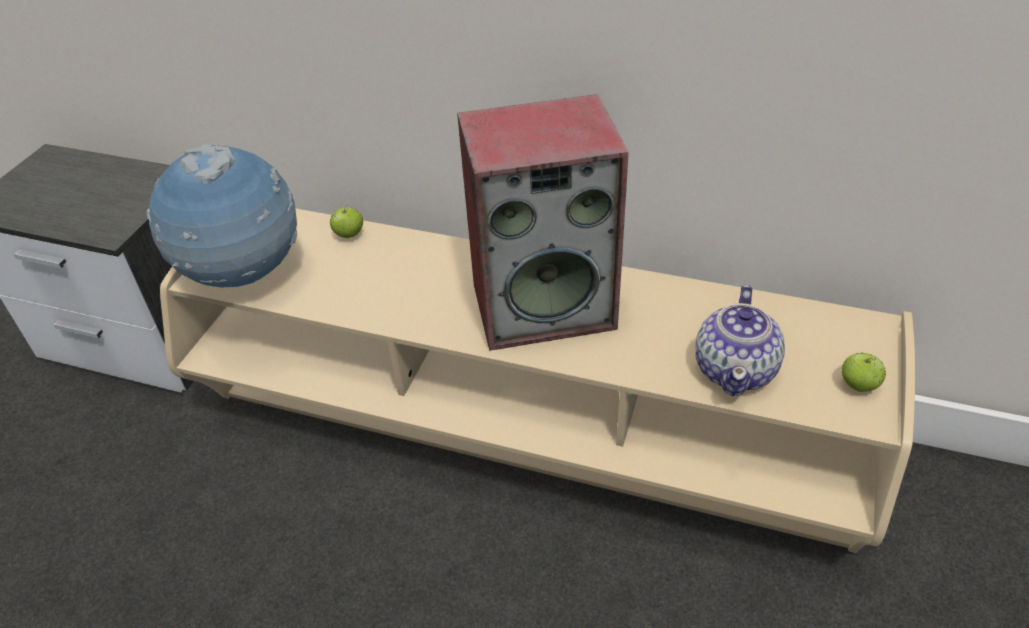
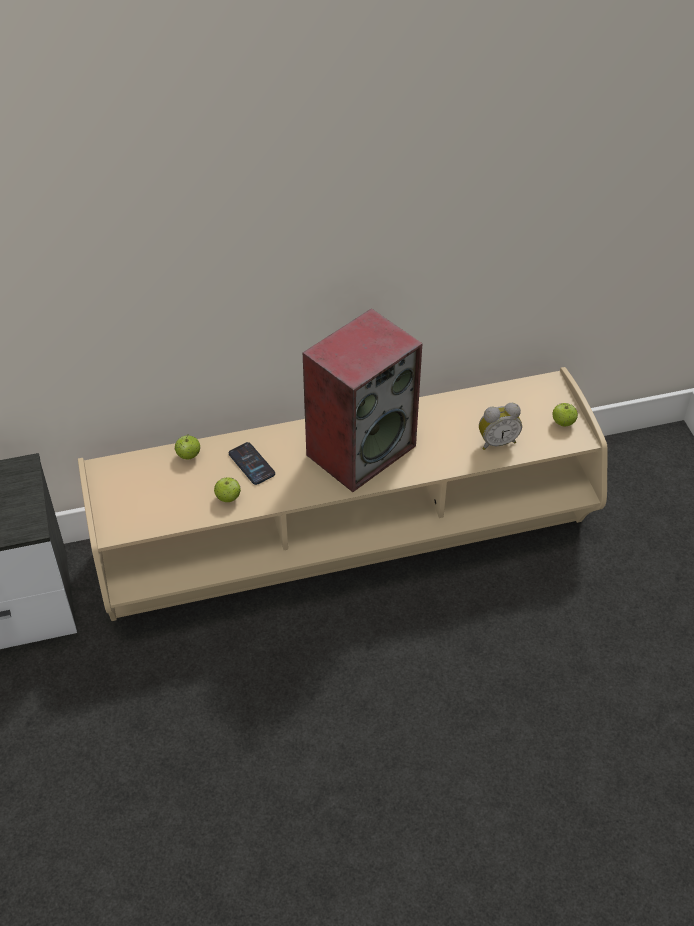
camera: 35 degrees left, 5 degrees up
(244, 276) = (144, 516): globe -> none
(344, 295) = (228, 498): none -> apple
(404, 270) = (251, 464): none -> phone
(736, 369) = (497, 441): teapot -> alarm clock

